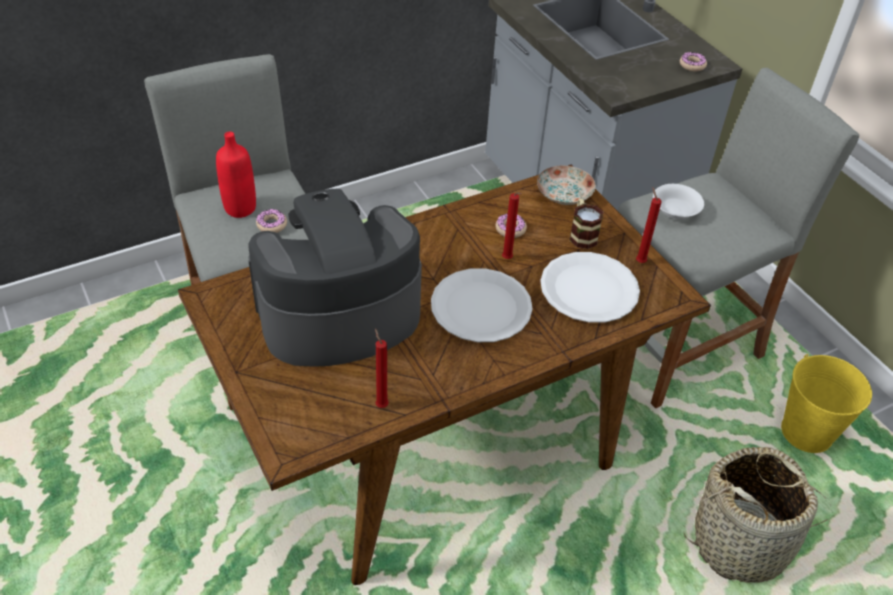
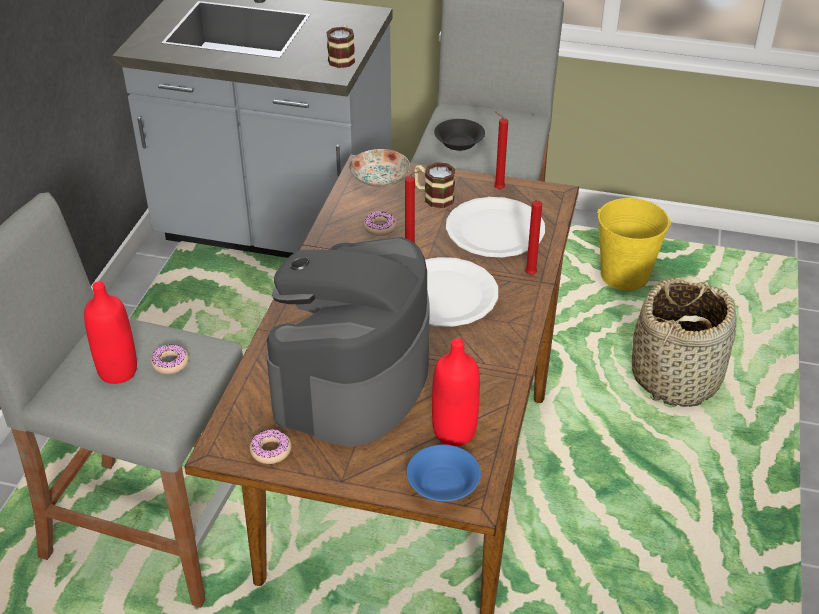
camera: 45 degrees left, 5 degrees down
(283, 428) = (442, 485): none -> blue bowl
(342, 402) = (454, 432): none -> red bottle
(381, 404) = (482, 411): red candle -> red candle (528, 274)
(641, 85) = (342, 58): none -> mug
(674, 210) = (458, 144): white bowl -> black bowl
(692, 65) = (356, 24): donut -> donut (271, 450)

